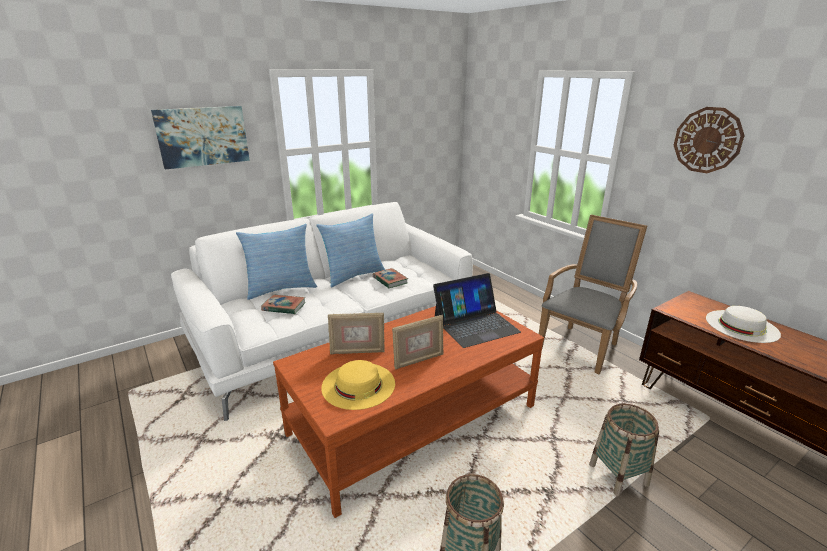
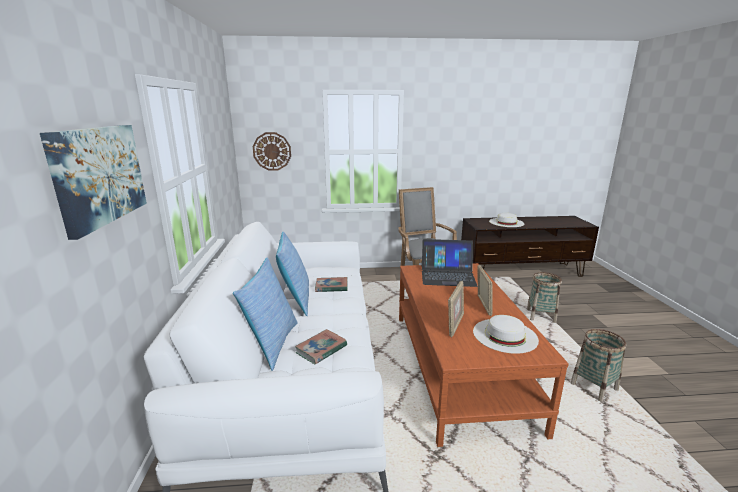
camera: 60 degrees left, 5 degrees down
(358, 385) = (505, 335): yellow hat -> white hat
(475, 325) = (447, 275): laptop -> laptop turned 90 degrees clockwise
(707, 140) = (456, 129): wall clock -> wall clock (272, 151)

